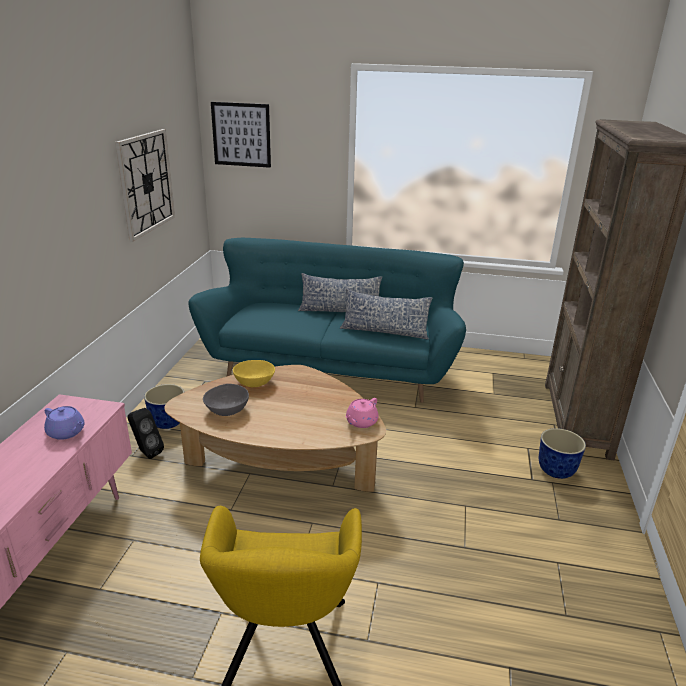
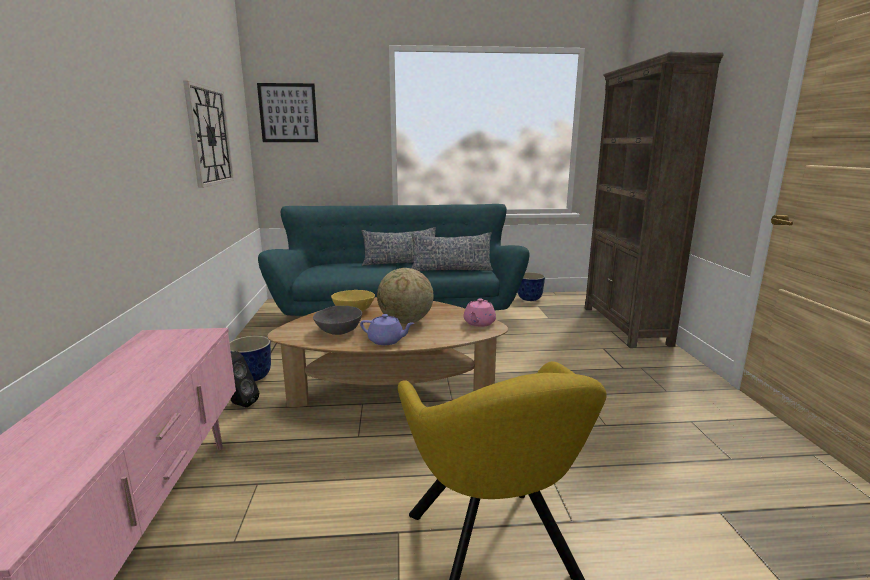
camera: 15 degrees left, 10 degrees down
(67, 432) = (169, 356): purple teapot -> purple teapot (386, 341)
(292, 408) = (405, 322): none -> globe
(556, 470) = (637, 359): planter -> planter (529, 299)

